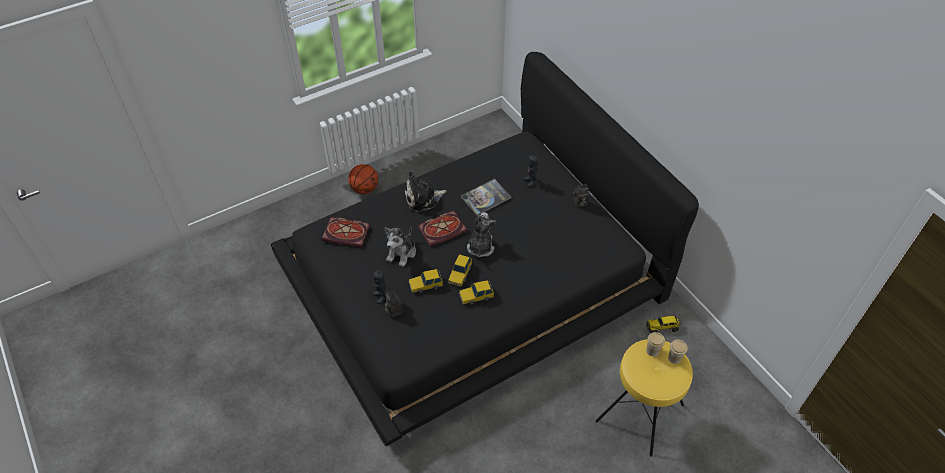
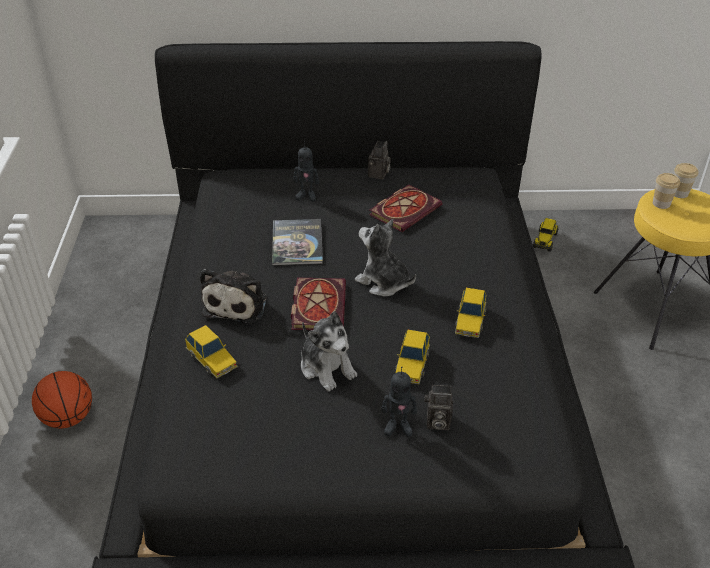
camera: 60 degrees left, 10 degrees down
(347, 233) = (226, 419): book -> book (405, 209)
(460, 274) = (417, 321): toy car -> toy car (212, 359)

